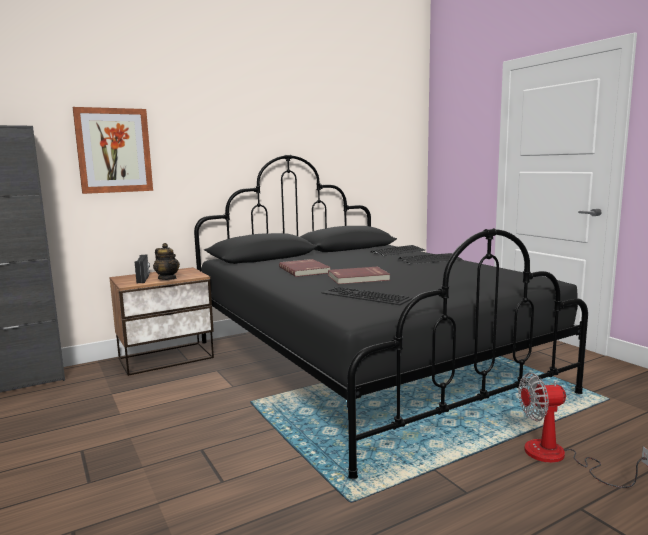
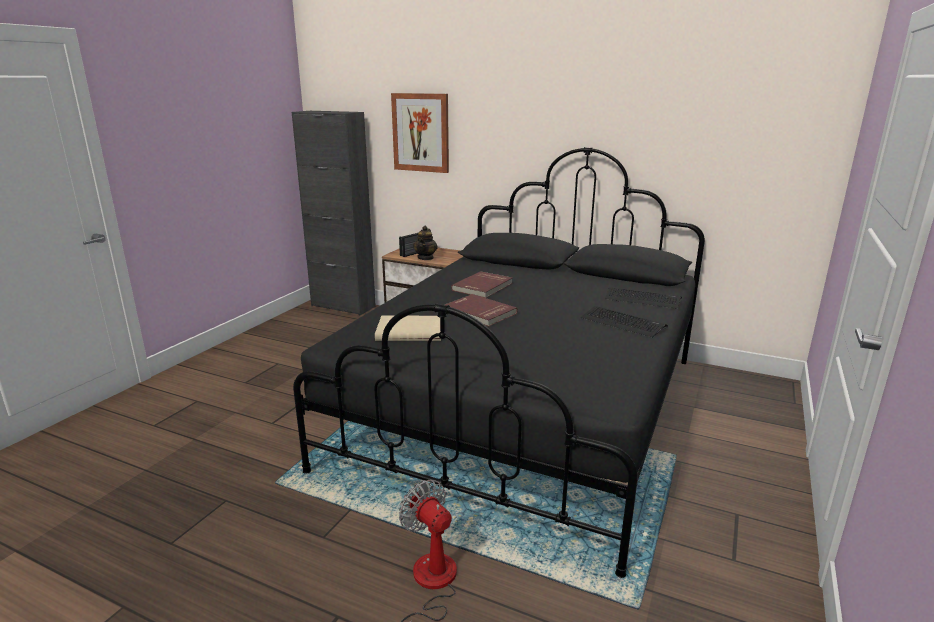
camera: 55 degrees right, 10 degrees up
(364, 296) = (410, 331): keyboard -> beige book

